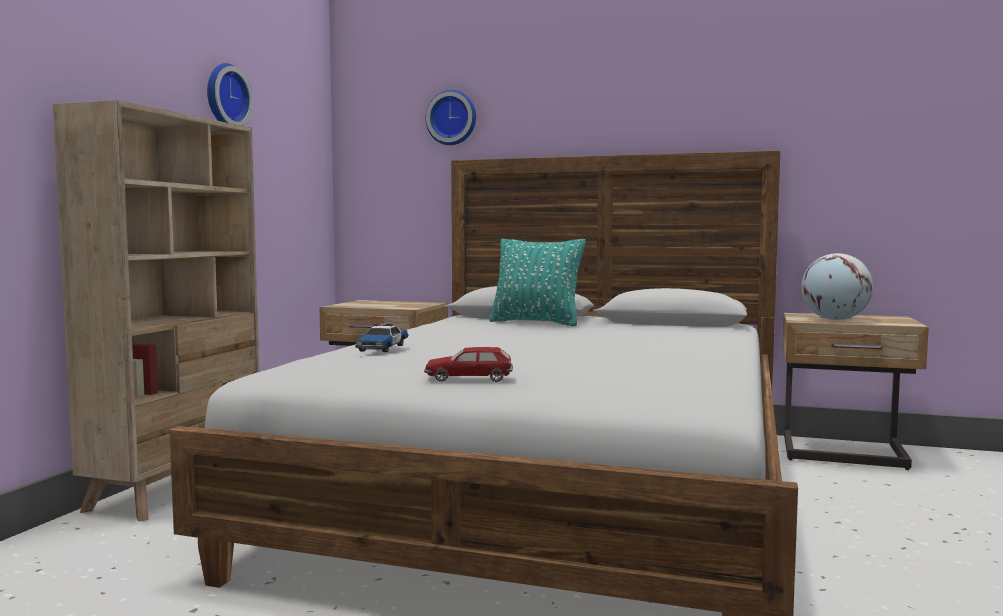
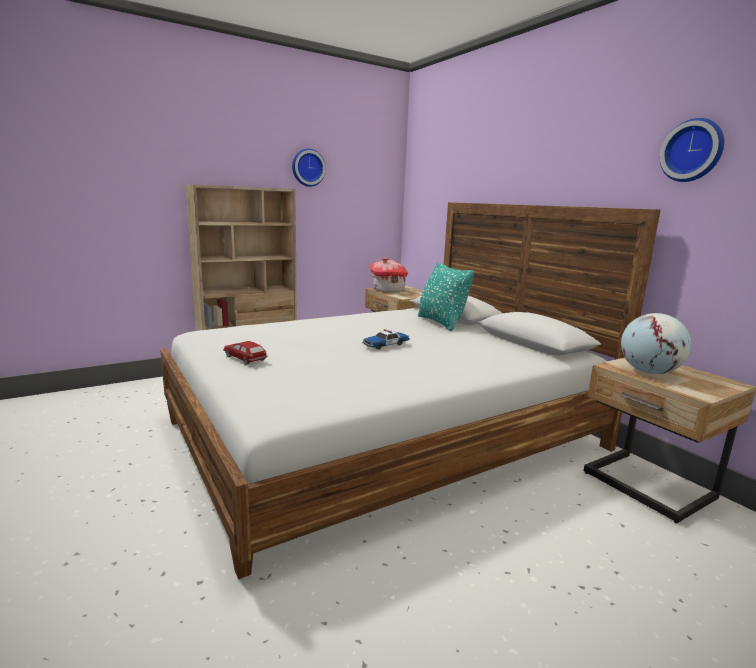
camera: 40 degrees right, 10 degrees up
(361, 305) = (388, 290): none -> toy house
(382, 348) = (282, 326): toy car -> toy car (385, 345)
(452, 118) = (457, 172): wall clock -> wall clock (693, 151)

